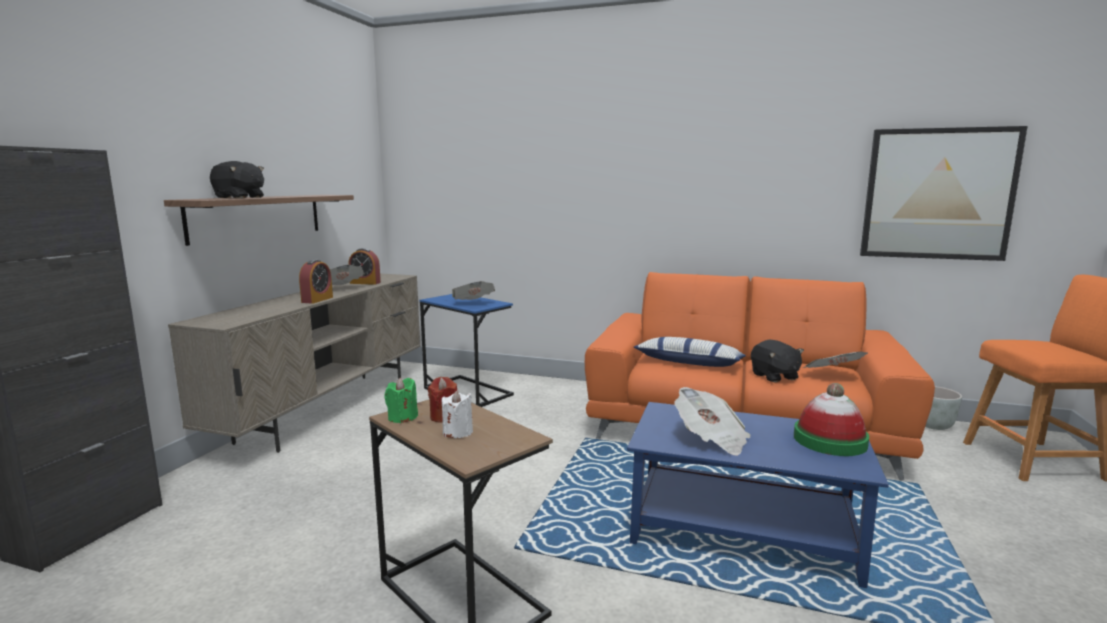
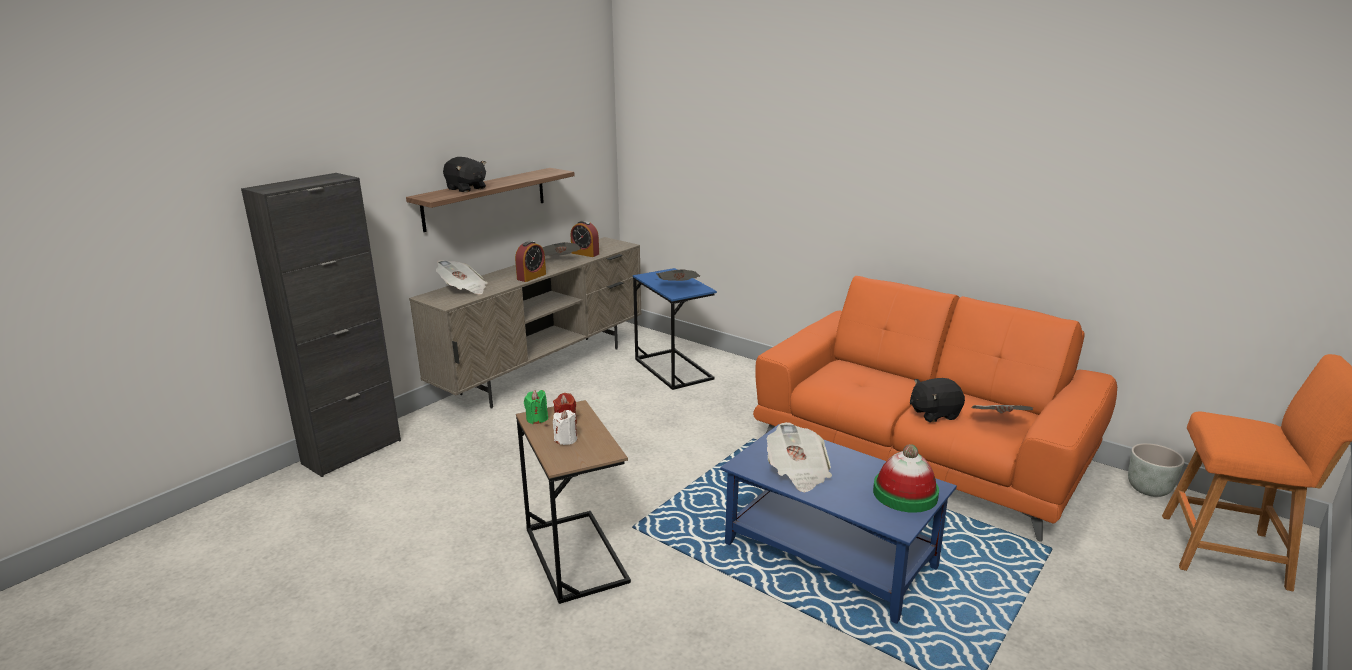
camera: 20 degrees right, 10 degrees up
(239, 313) = (464, 289): none -> newspaper
(689, 363) = (861, 383): pillow -> none
(774, 376) = (934, 414): black plush toy -> black plush toy turned 75 degrees clockwise
(937, 194) = (1191, 229): picture -> none

